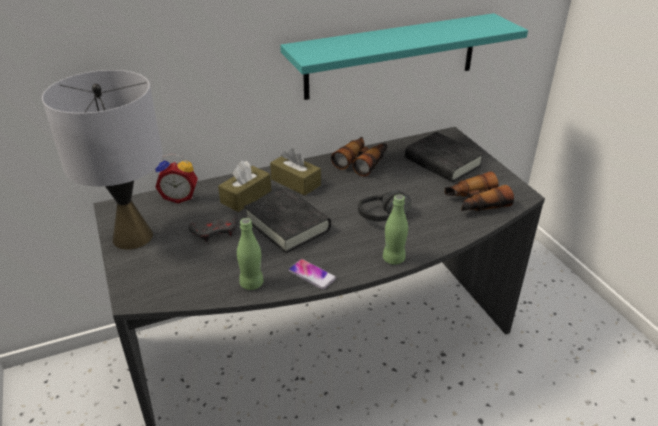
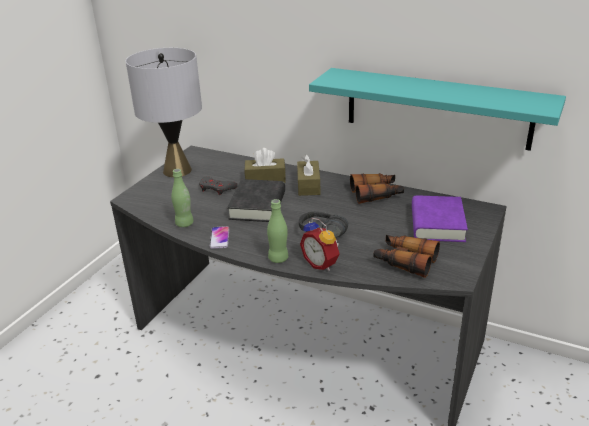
camera: 50 degrees right, 5 degrees down
(180, 197) = (232, 162): alarm clock -> alarm clock (321, 264)
(442, 162) = (437, 224): black book -> purple book

